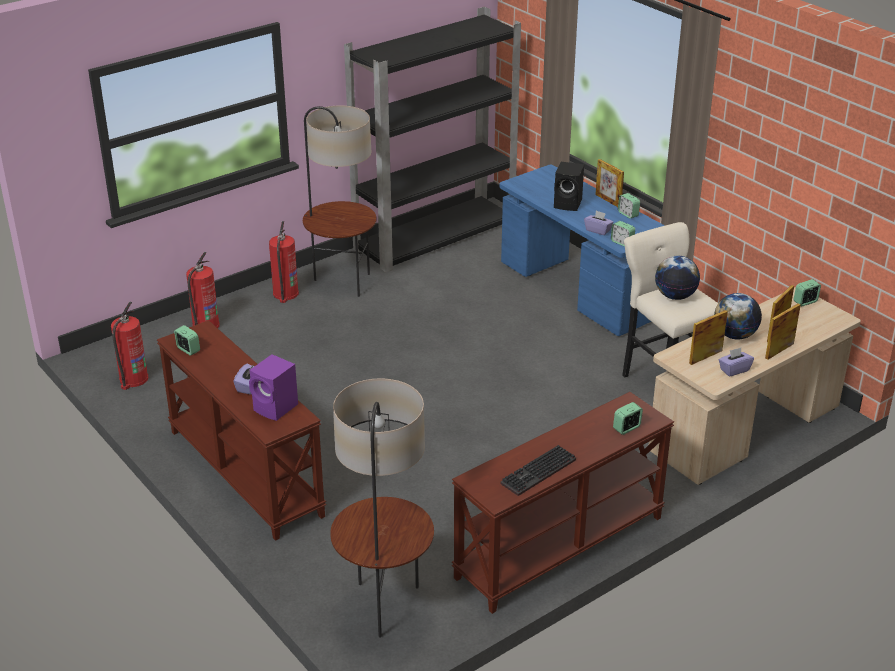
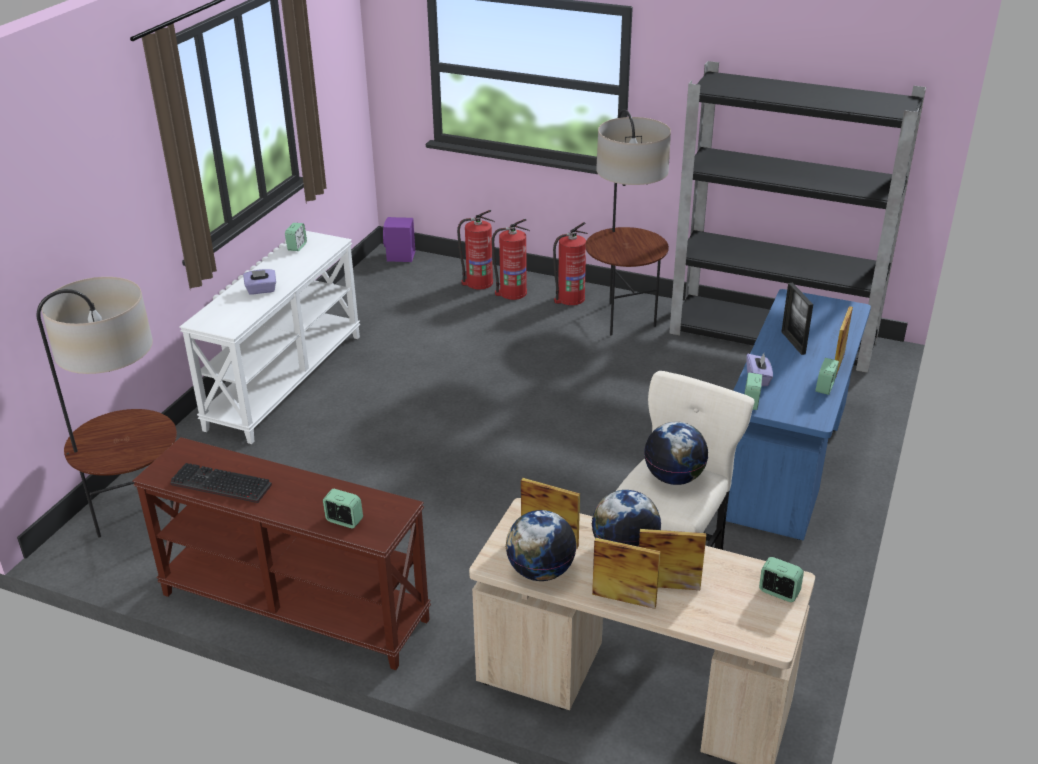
camera: 60 degrees right, 0 degrees up
(133, 379) = (372, 283): fire extinguisher -> fire extinguisher (512, 293)
(243, 473) = (285, 380): brown console table -> white console table
(276, 408) = (236, 313): purple speaker -> purple speaker (400, 257)
(569, 204) = (793, 342): black speaker -> picture frame
(734, 370) = (540, 571): purple tissue box -> globe

